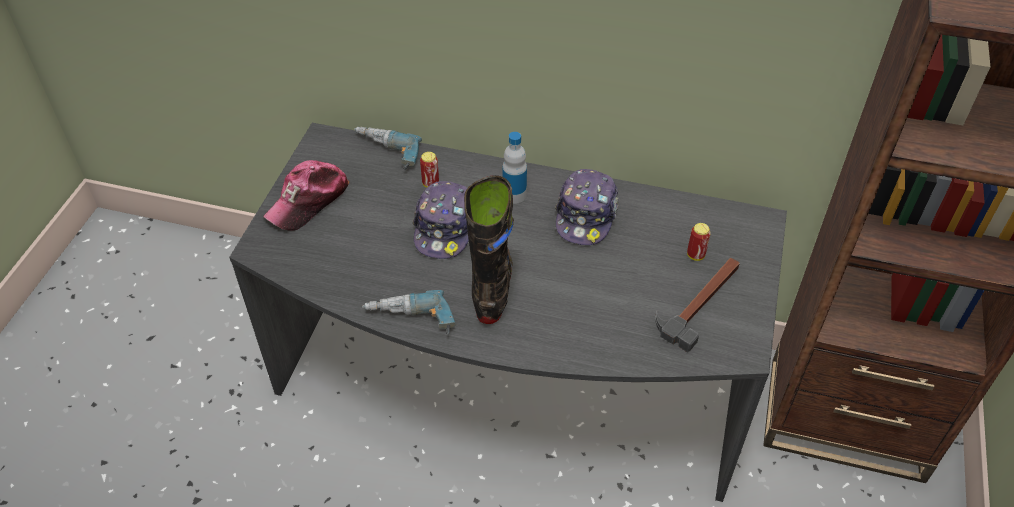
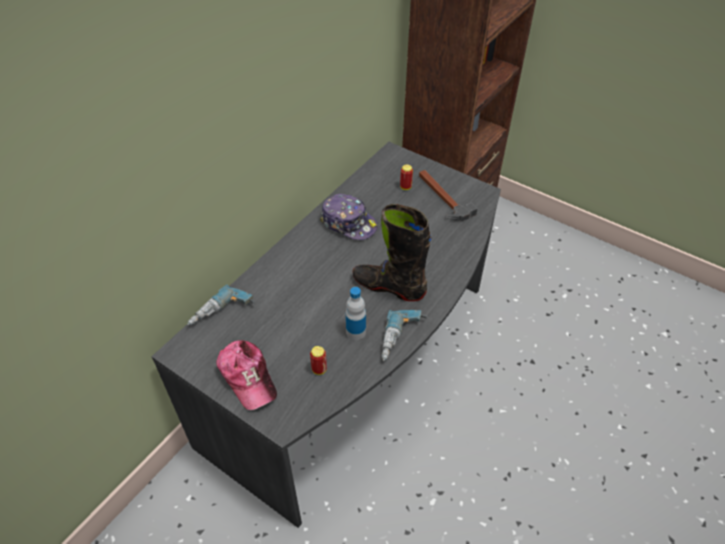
camera: 70 degrees left, 0 degrees up
(430, 183) = (273, 295): can -> can (319, 369)
(445, 228) = (323, 298): cap -> none
(514, 195) = (310, 252): bottle -> bottle (356, 332)

